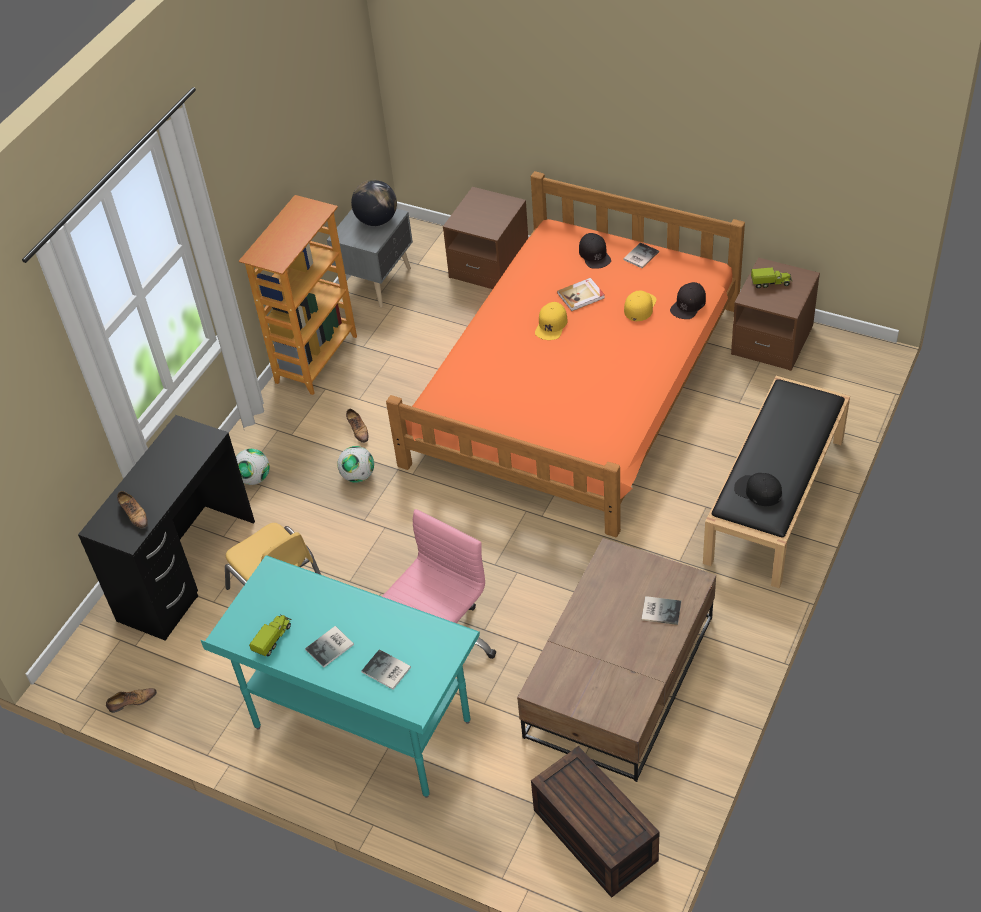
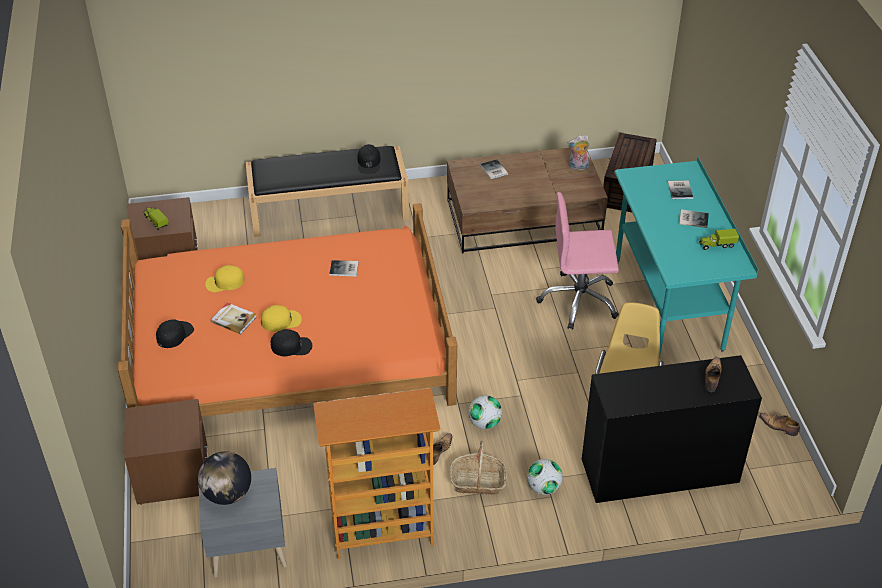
camera: 130 degrees left, 5 degrees down
(303, 439) = (478, 482): none -> basket
(598, 703) = (578, 167): none -> plush toy
(639, 256) = (160, 308): book -> book (344, 269)
(688, 305) = (205, 258): black cap -> black cap (291, 346)

